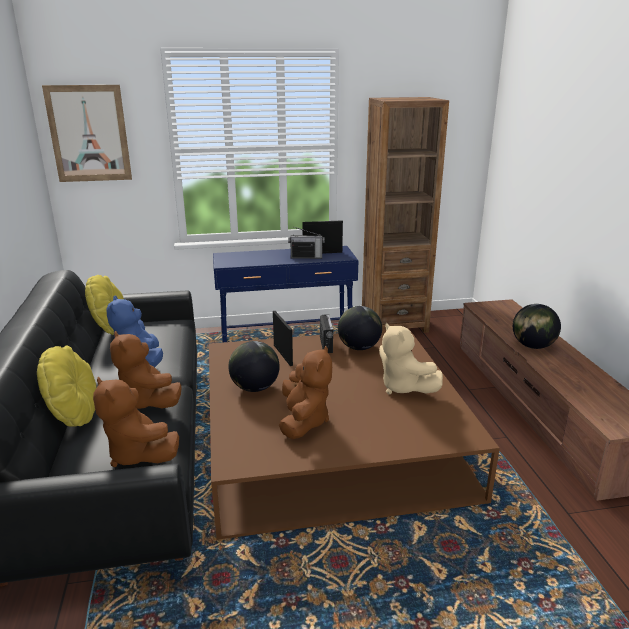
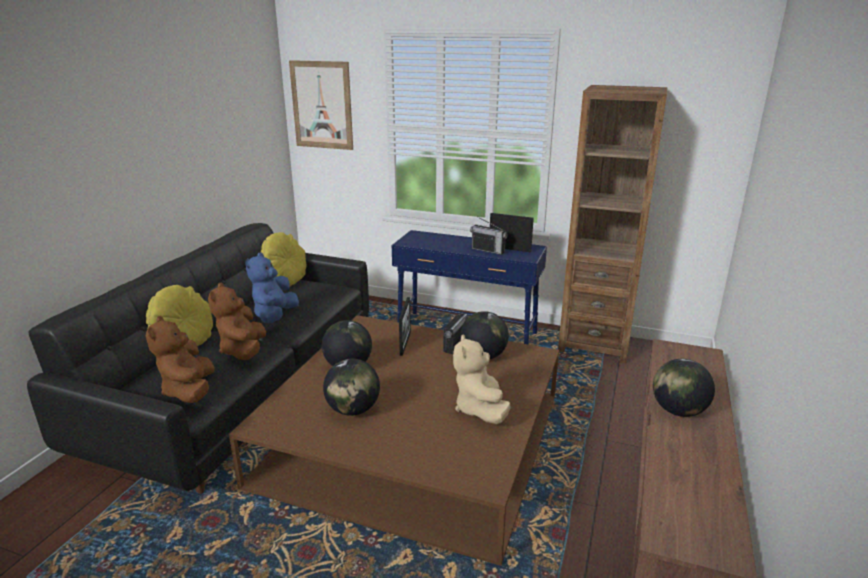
camera: 30 degrees right, 0 degrees up
(304, 421) = (353, 410): brown plush toy -> globe

